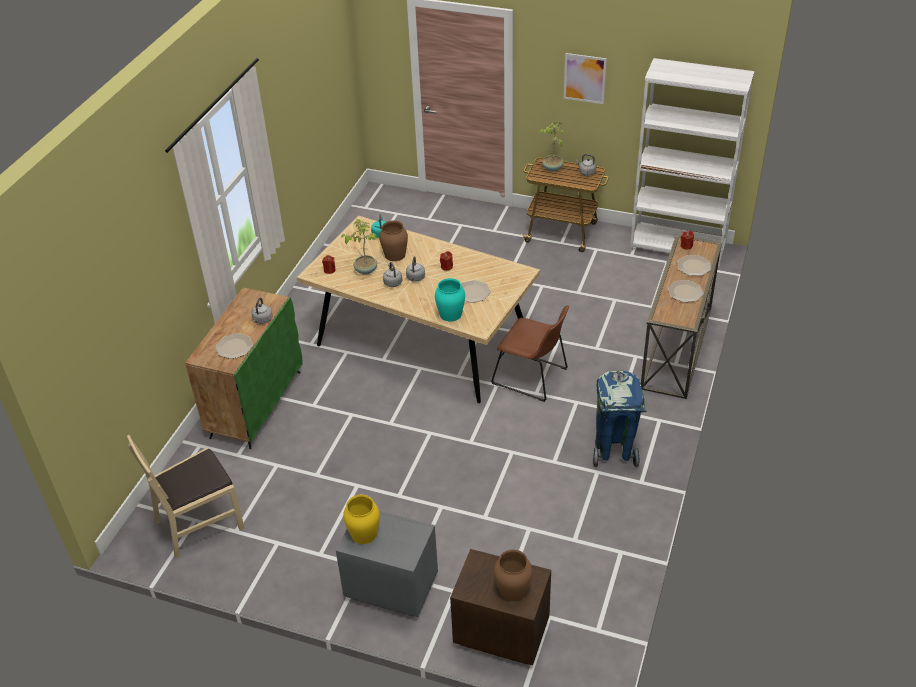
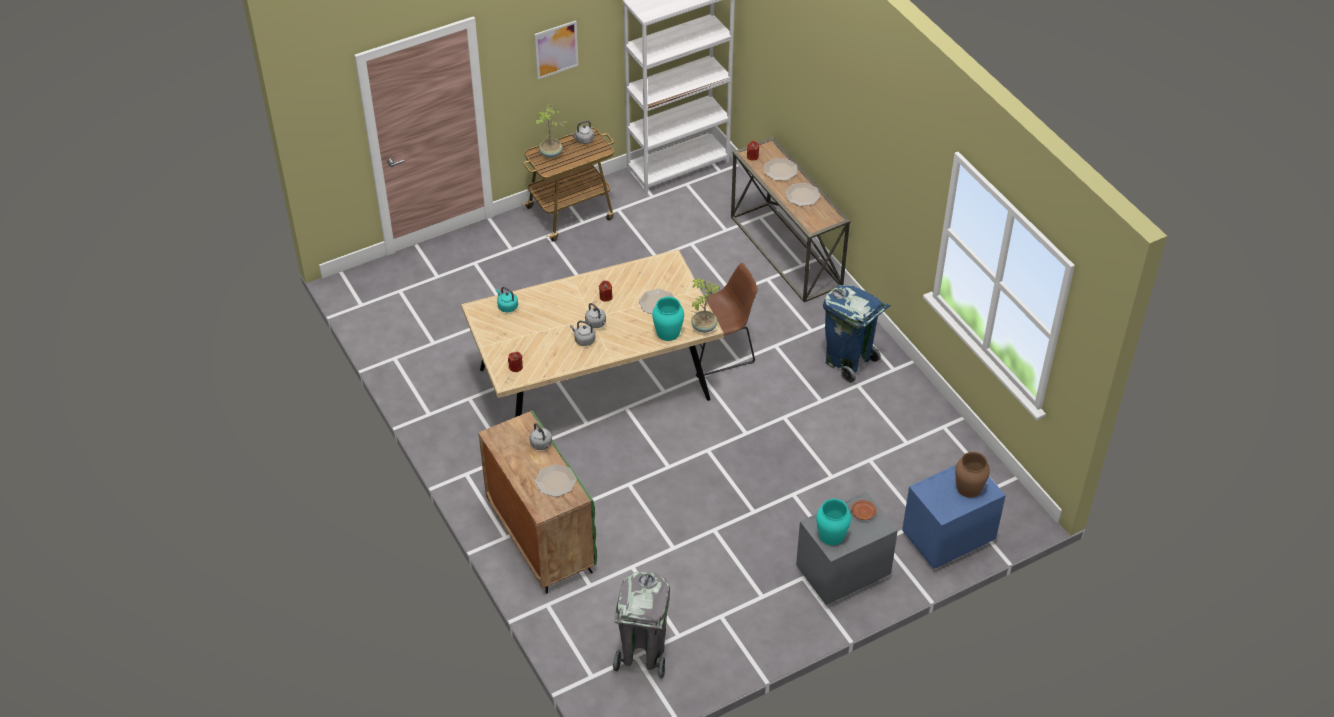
camera: 50 degrees left, 5 degrees up
(199, 523) = (642, 655): beige chair -> grey trash can
(364, 533) = (832, 535): yellow vase -> turquoise vase
(365, 270) = (545, 345): potted plant -> potted plant (703, 327)
(395, 254) = (548, 316): brown vase -> none
(408, 537) = (862, 513): none -> brown plate
(500, 632) = (946, 539): brown nightstand -> blue nightstand

